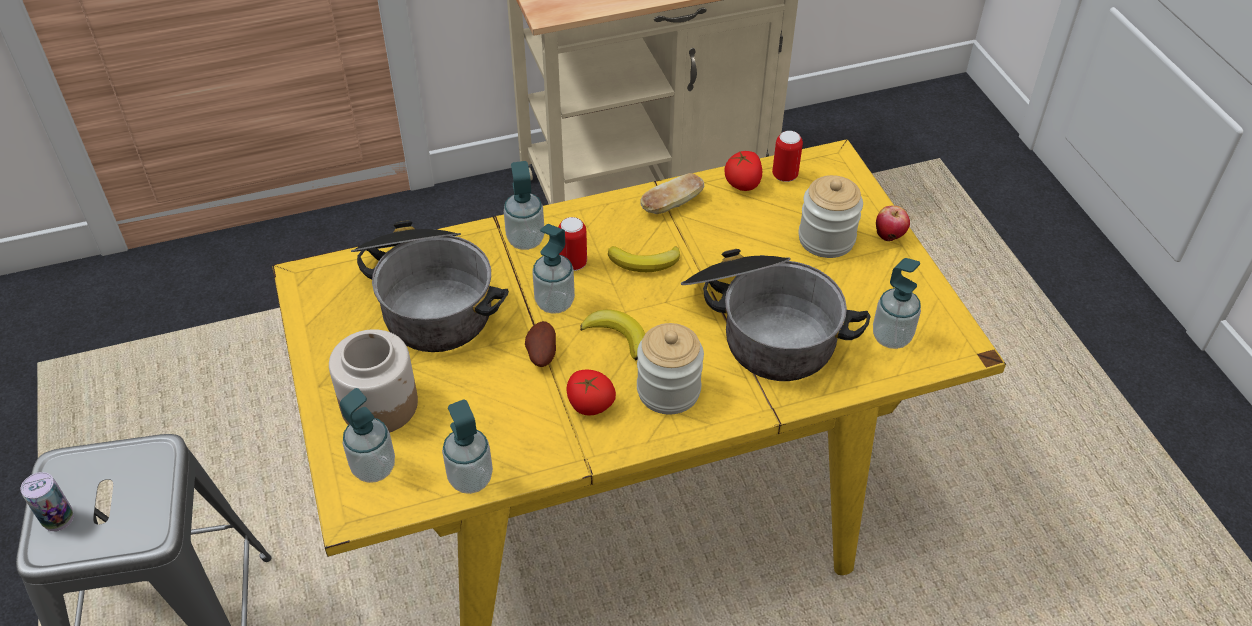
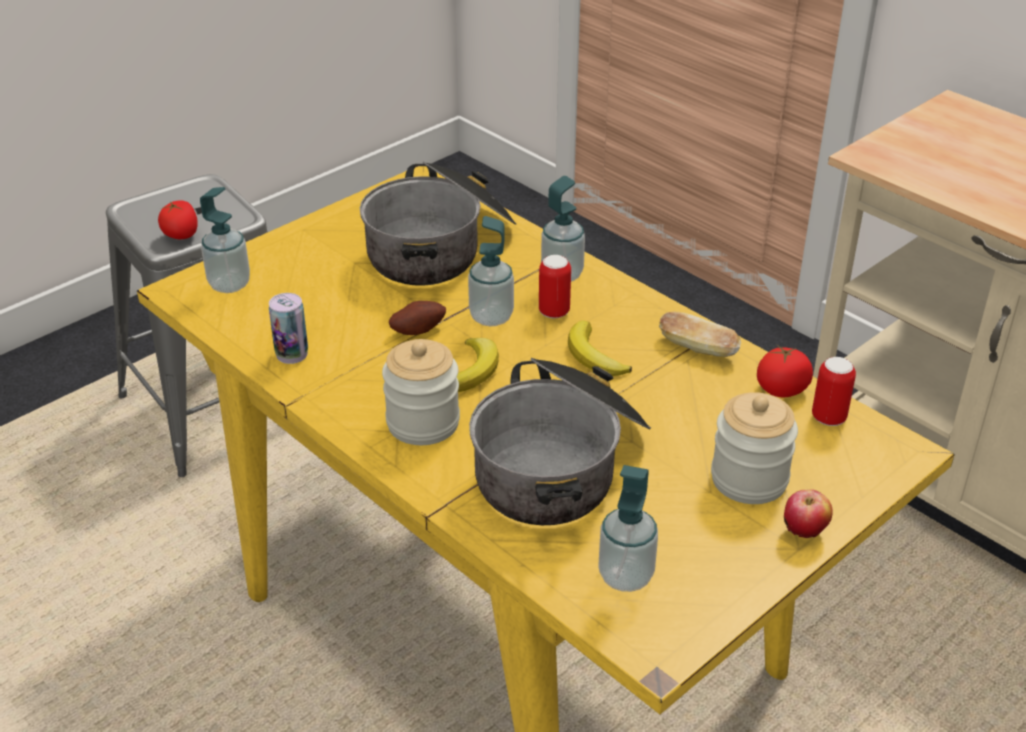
camera: 65 degrees right, 10 degrees down
(58, 519) = (159, 203): can -> can (292, 354)
(379, 404) = (301, 264): jar -> none
(470, 478) = (244, 337): soap dispenser -> none
(589, 405) = (371, 378): tomato -> tomato (181, 235)

